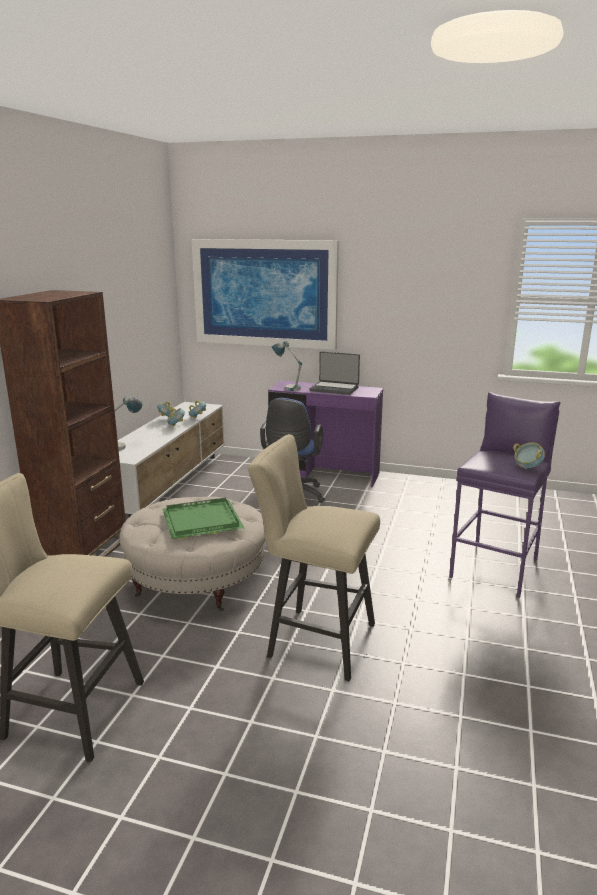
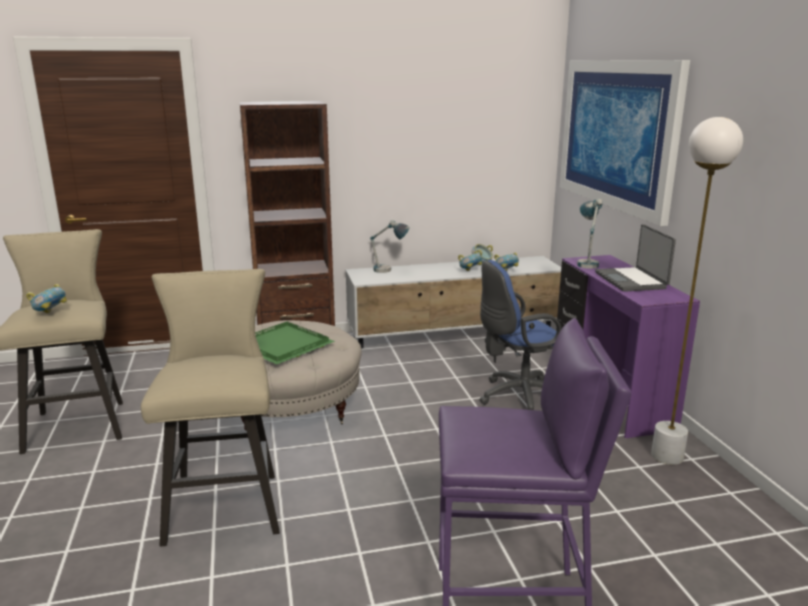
camera: 60 degrees right, 0 degrees up
(399, 485) = (667, 456): none -> white floor lamp
(527, 468) = (492, 454): bowl -> bowl (51, 313)

